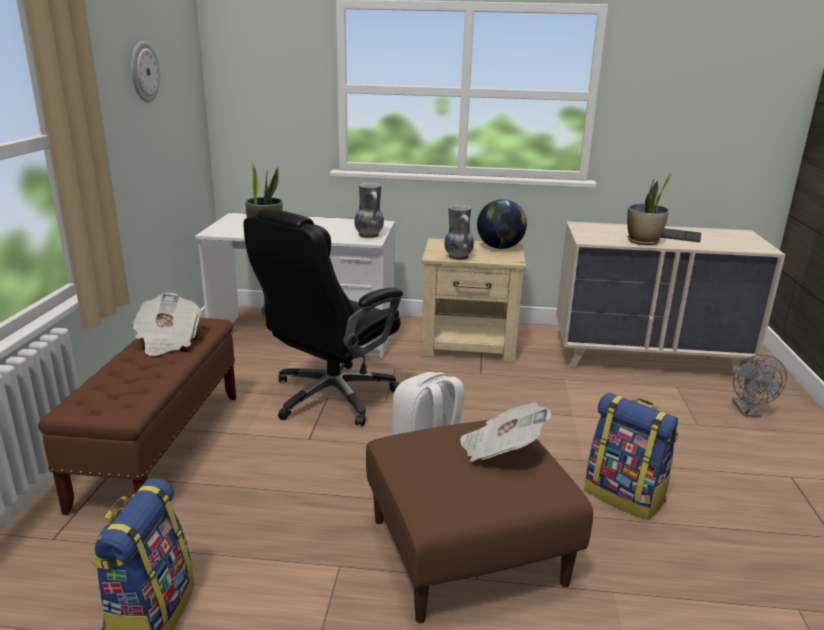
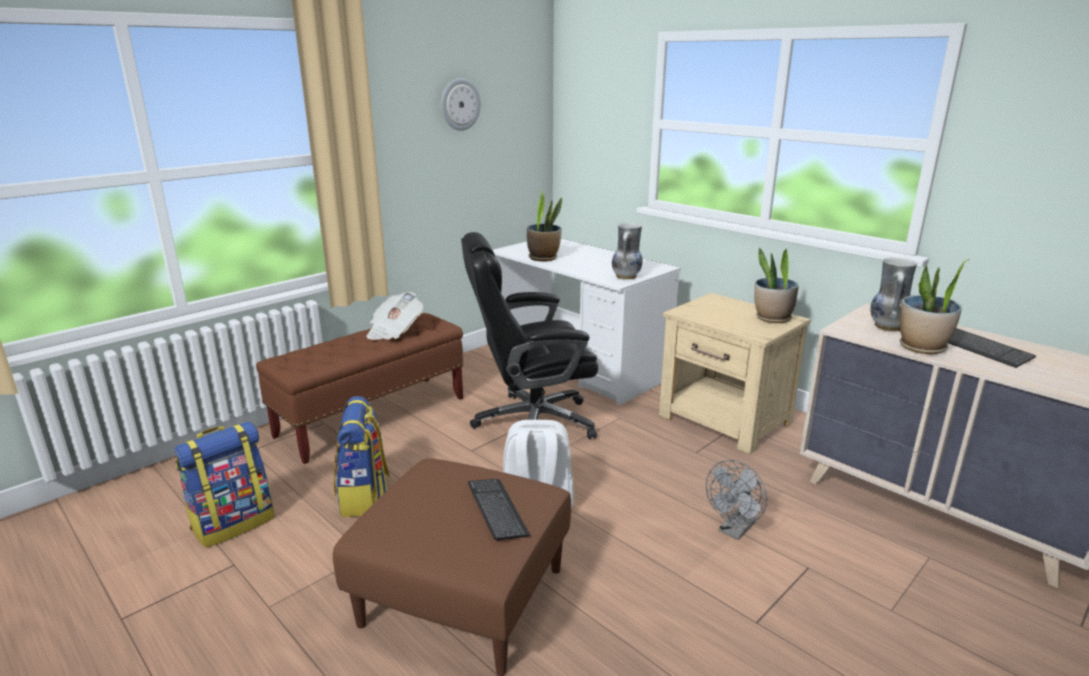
camera: 40 degrees right, 0 degrees up
(457, 257) = (704, 318): vase -> vase (887, 327)
(500, 247) = (772, 318): globe -> potted plant
(500, 451) = (497, 510): newspaper -> keyboard
(625, 496) = (677, 634): backpack -> backpack (364, 497)
(748, 412) = (1001, 632): grey fan -> grey fan (734, 530)

